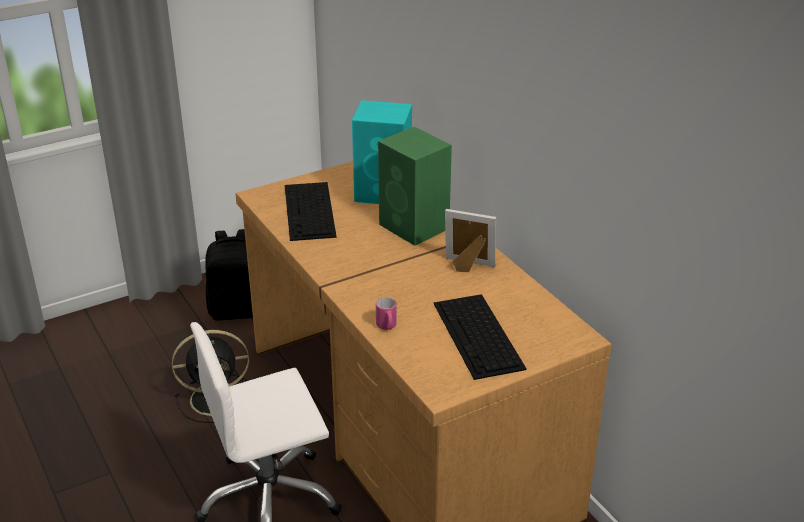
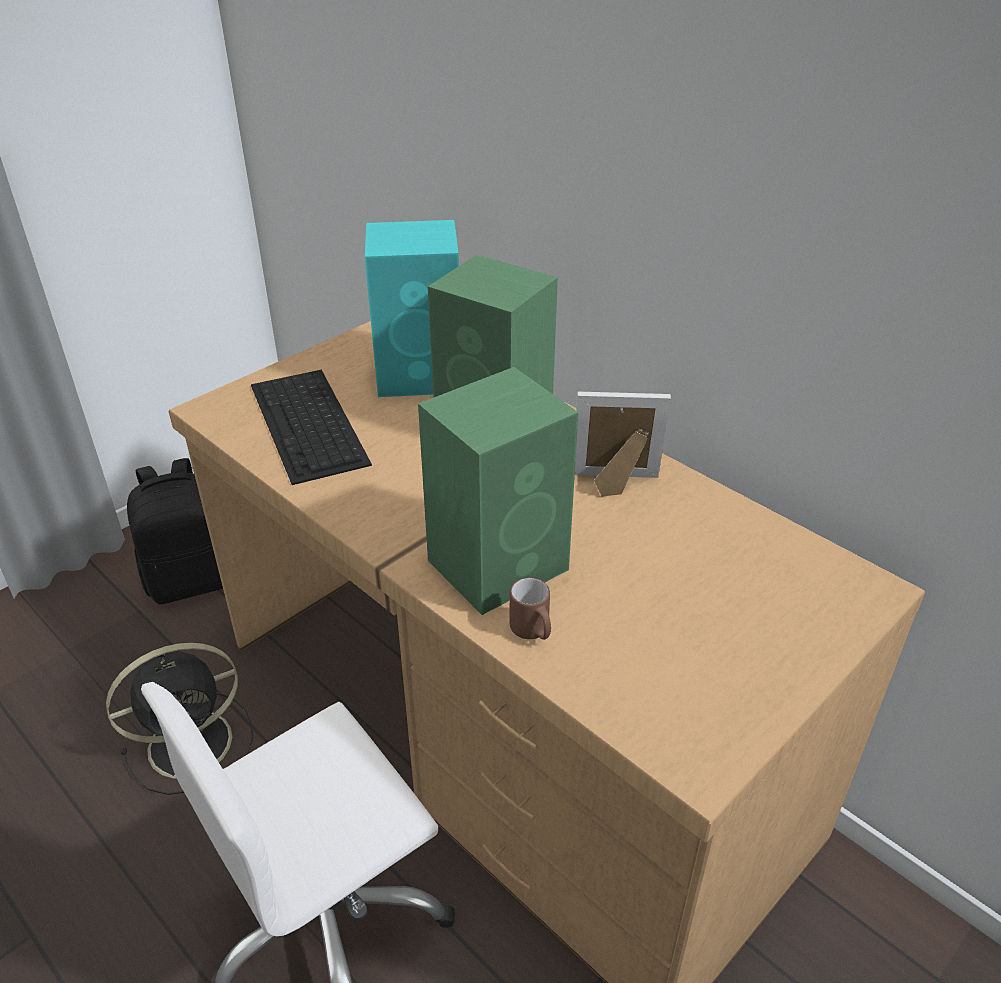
camera: 15 degrees left, 5 degrees up
(385, 294) = (500, 563): none -> green speaker
(387, 327) = (533, 632): pink mug -> brown mug
(479, 336) = (702, 619): keyboard -> none

